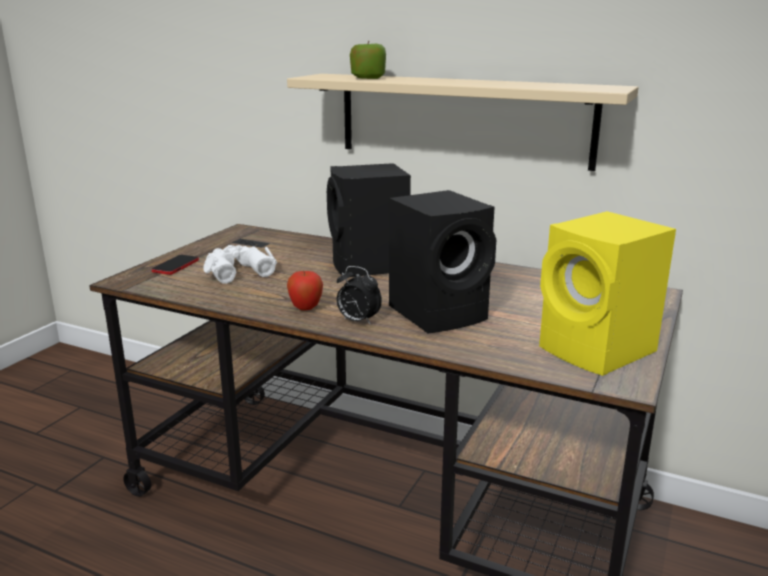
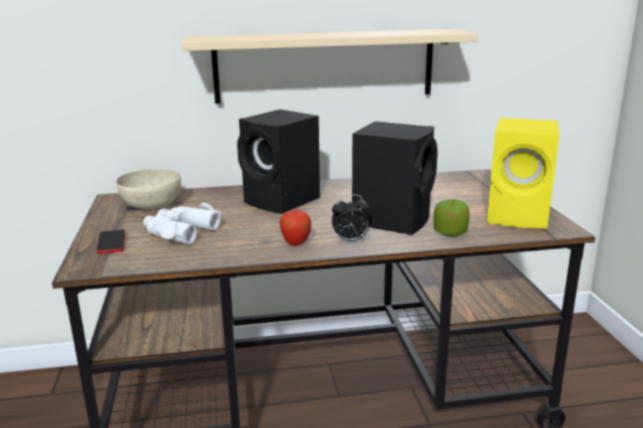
camera: 35 degrees left, 0 degrees up
(257, 242) = (151, 205): none -> beige bowl
(368, 78) = (252, 36): apple -> apple (450, 232)

